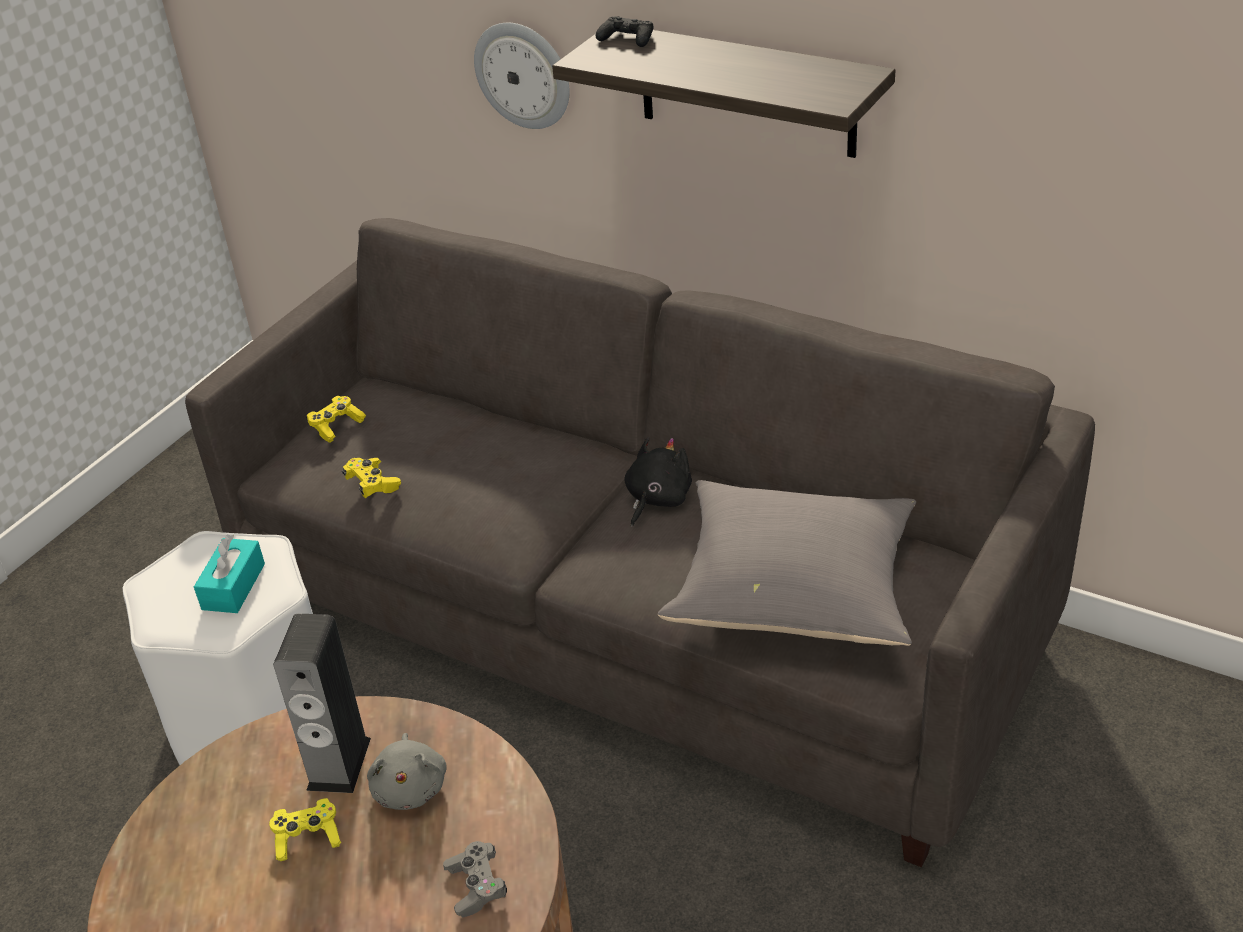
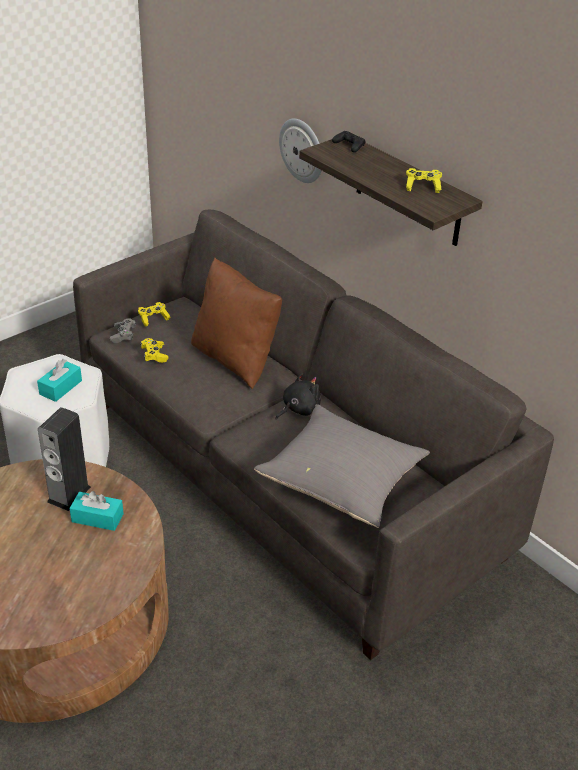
camera: 15 degrees right, 0 degrees up
(308, 838) = (35, 525): yellow game controller -> yellow game controller (422, 187)
(410, 787) = (97, 518): grey plush toy -> turquoise tissue box
(476, 886) = (103, 577): grey game controller -> grey game controller (123, 335)
(511, 451) = (235, 359): none -> brown pillow

